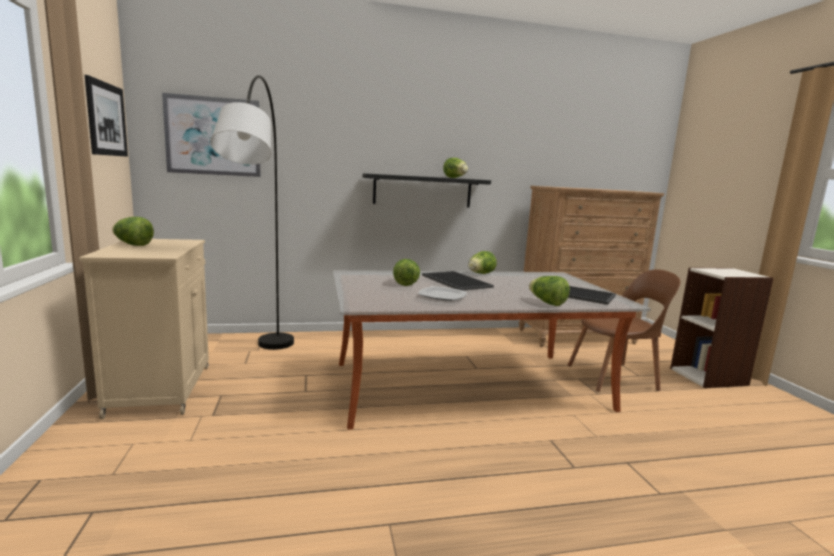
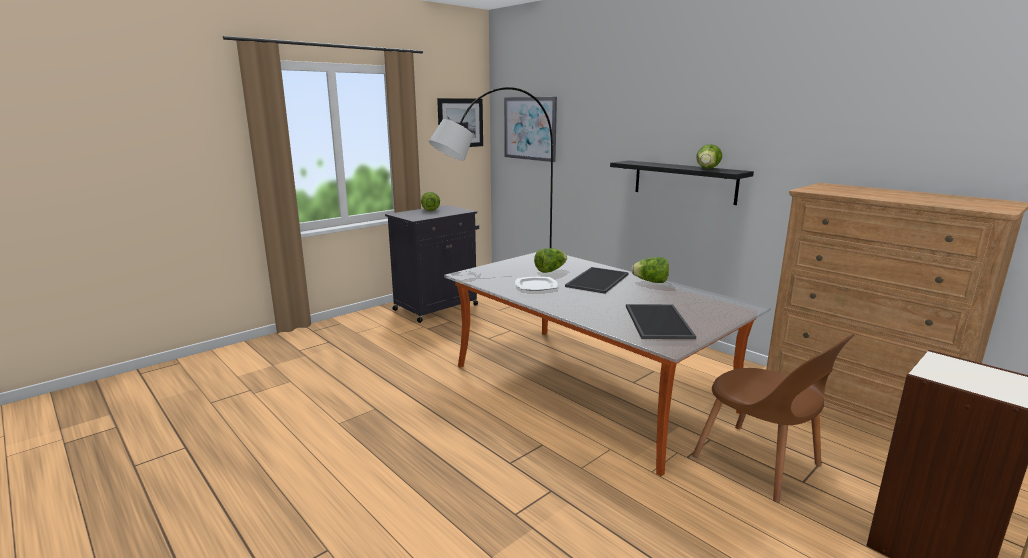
camera: 60 degrees right, 5 degrees up
(161, 389) = (437, 307): beige cabinet -> black cabinet
(547, 303) = (590, 316): lettuce -> none

